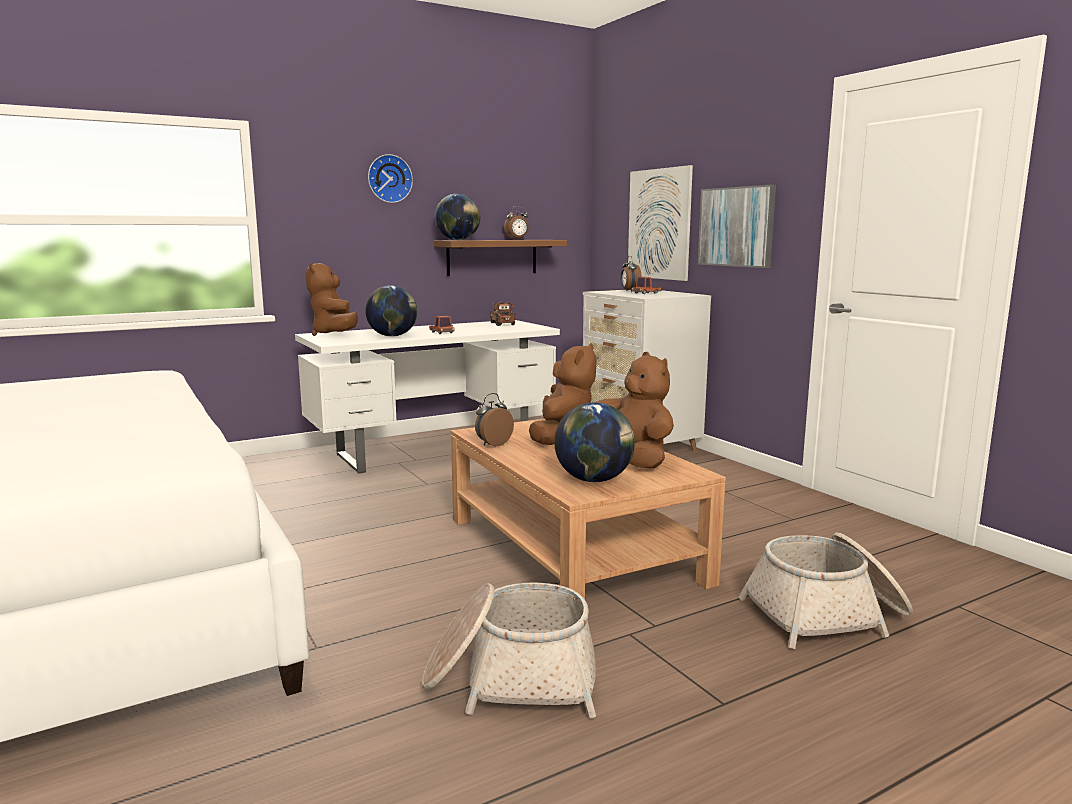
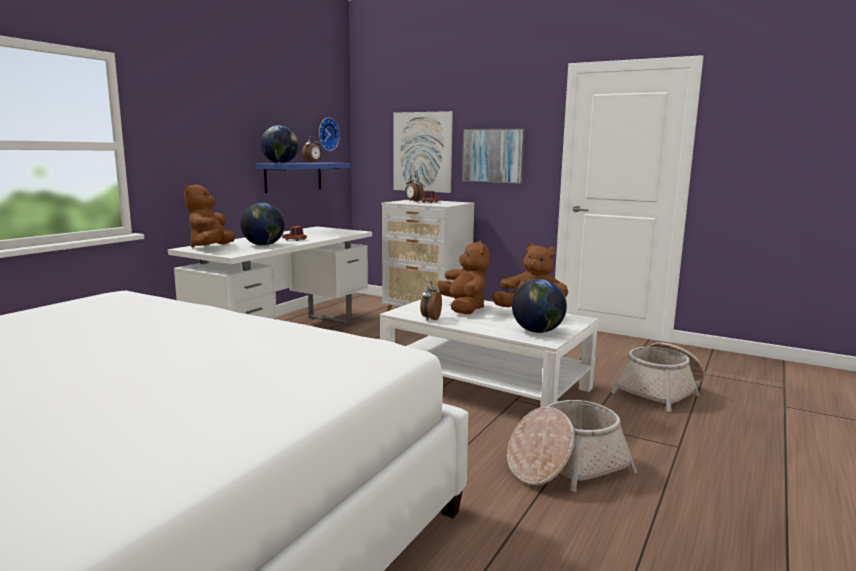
camera: 30 degrees left, 0 degrees up
(335, 335) = (211, 247): brown plush toy -> brown plush toy turned 45 degrees clockwise
(389, 178) = (223, 111): wall clock -> wall clock (327, 134)
(492, 257) = (293, 176): brown shelf -> blue shelf
(501, 323) = (317, 230): toy truck -> none
(573, 550) = (487, 386): brown coffee table -> white coffee table

